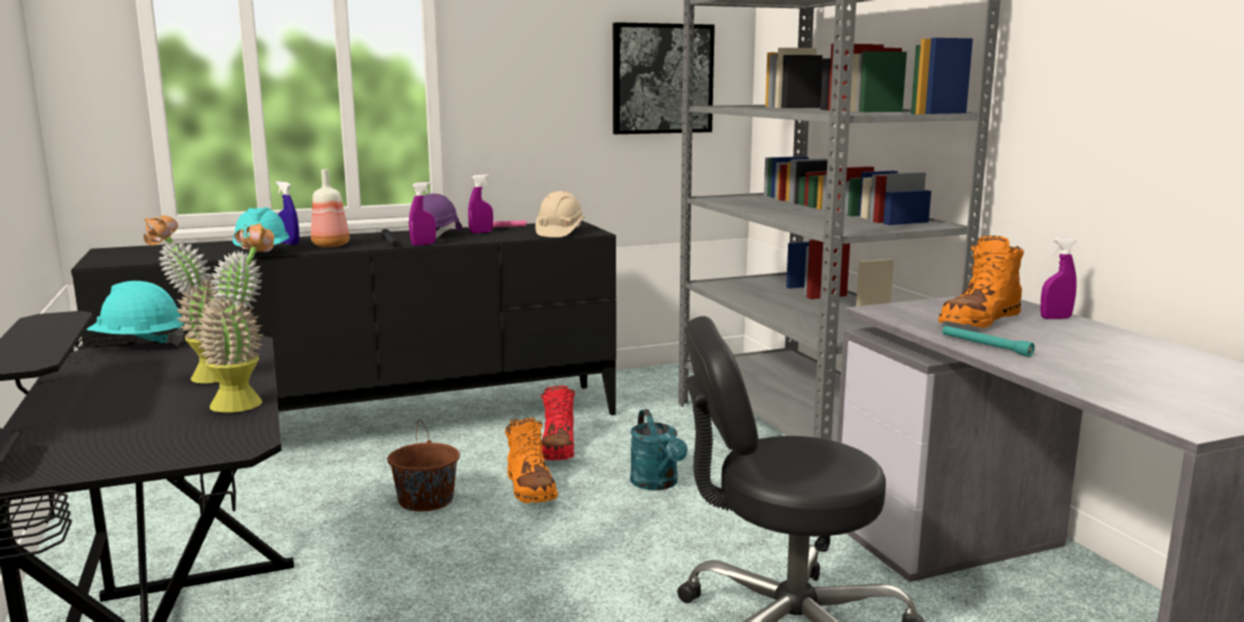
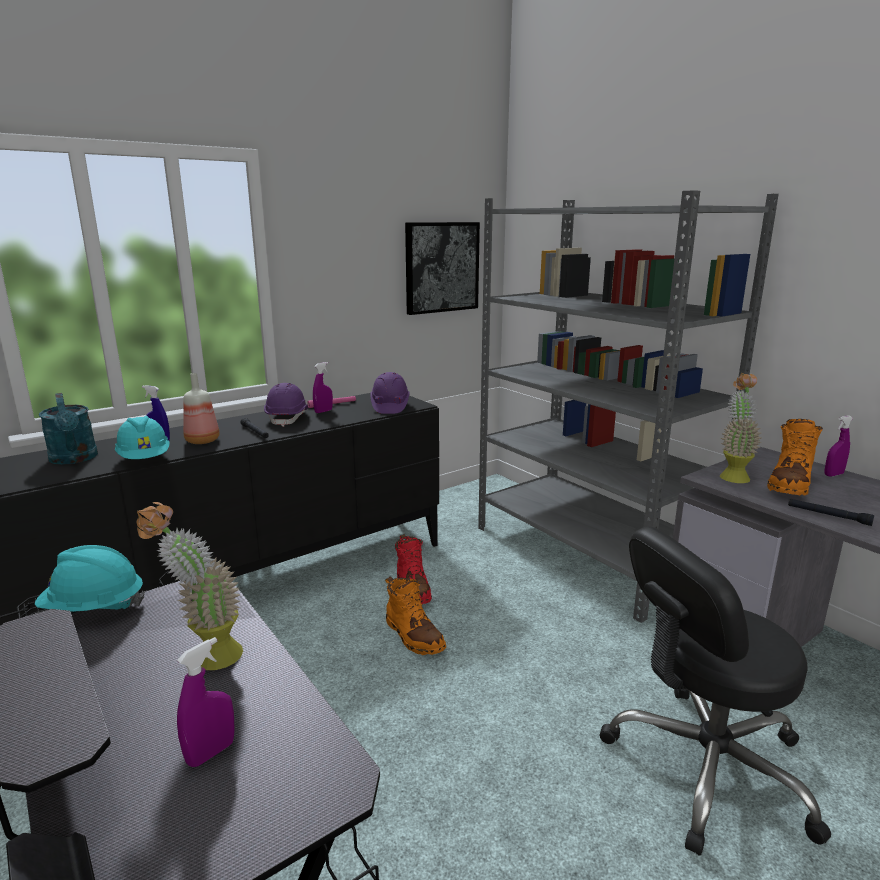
camera: 15 degrees left, 5 degrees up
(247, 400) = (285, 694): potted plant -> potted plant (733, 475)
(423, 244) = (287, 432): purple spray bottle -> purple spray bottle (211, 753)
(426, 500) = (333, 665): brown bucket -> none
(559, 232) = (389, 407): beige hard hat -> purple hard hat
(657, 484) = (511, 615): turquoise watering can -> turquoise watering can (74, 459)
(985, 346) = (828, 516): turquoise flashlight -> black flashlight

